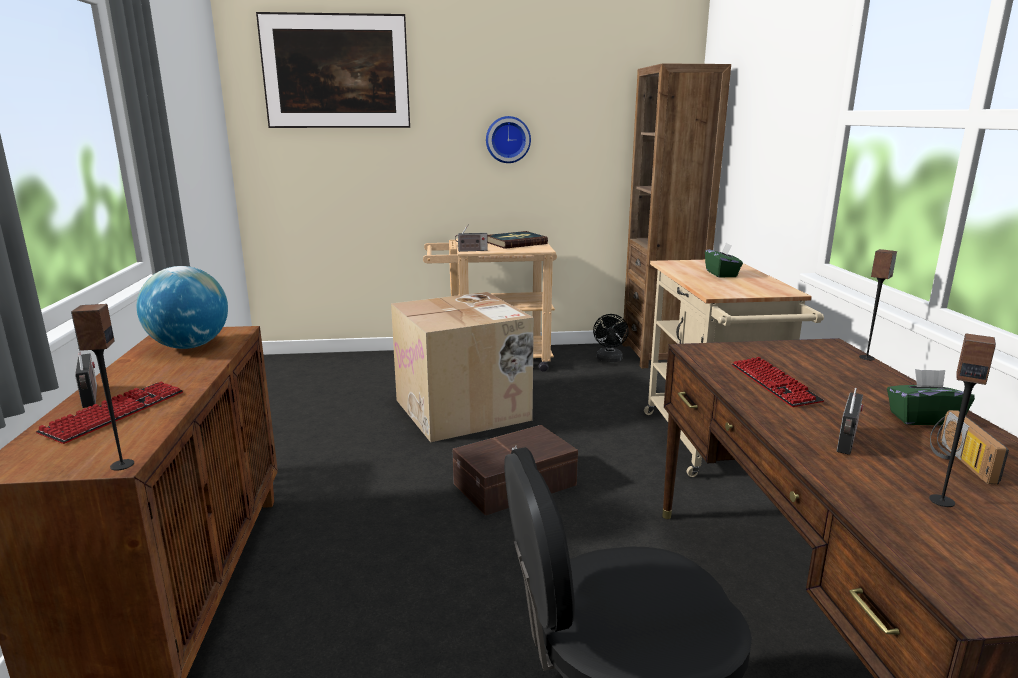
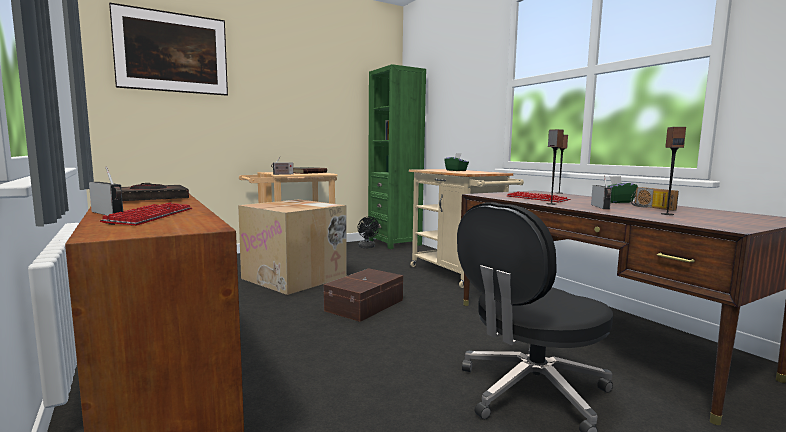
camera: 25 degrees left, 10 degrees down
(121, 465) = (213, 227): speaker -> speaker (551, 204)
(189, 346) = (148, 199): globe -> black book
(508, 139) = (293, 108): wall clock -> none
(660, 354) = (394, 242): brown bookcase -> green bookcase

